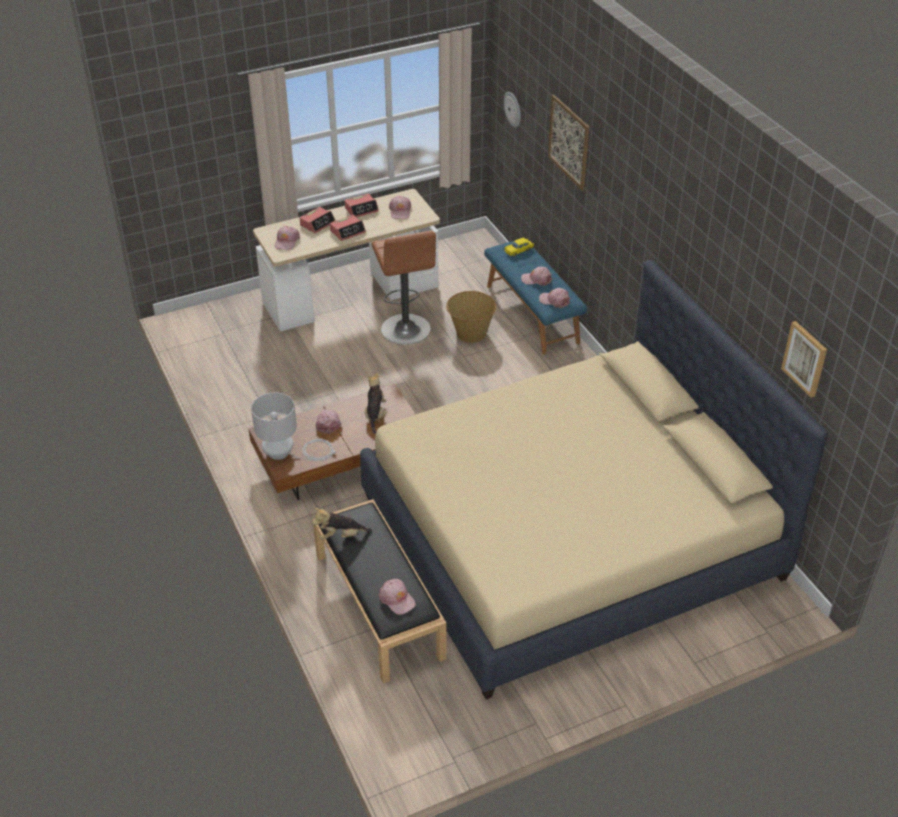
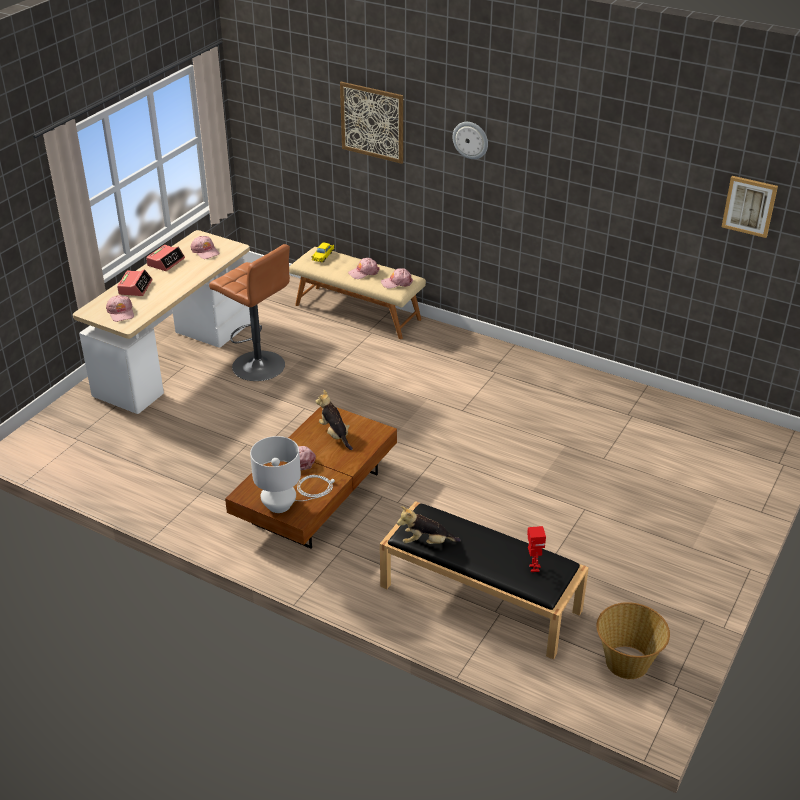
camera: 35 degrees left, 5 degrees down
(341, 536) = (426, 542): plush toy -> plush toy turned 45 degrees clockwise
(348, 231) = (173, 284): alarm clock -> none
(397, 599) = (533, 568): pink cap -> toy robot
(470, 333) = (321, 347): basket -> basket (627, 663)
(513, 109) = (275, 119): wall clock -> wall clock (470, 140)
(533, 313) = (358, 311): blue bench -> beige bench
(570, 535) = (572, 465): beige bed -> none

